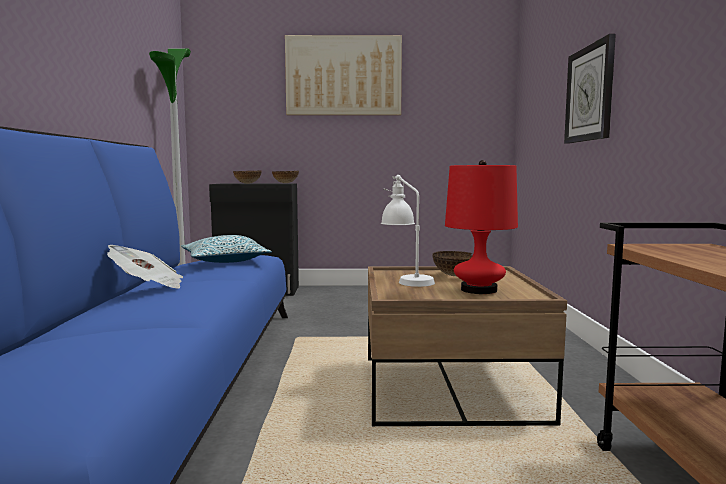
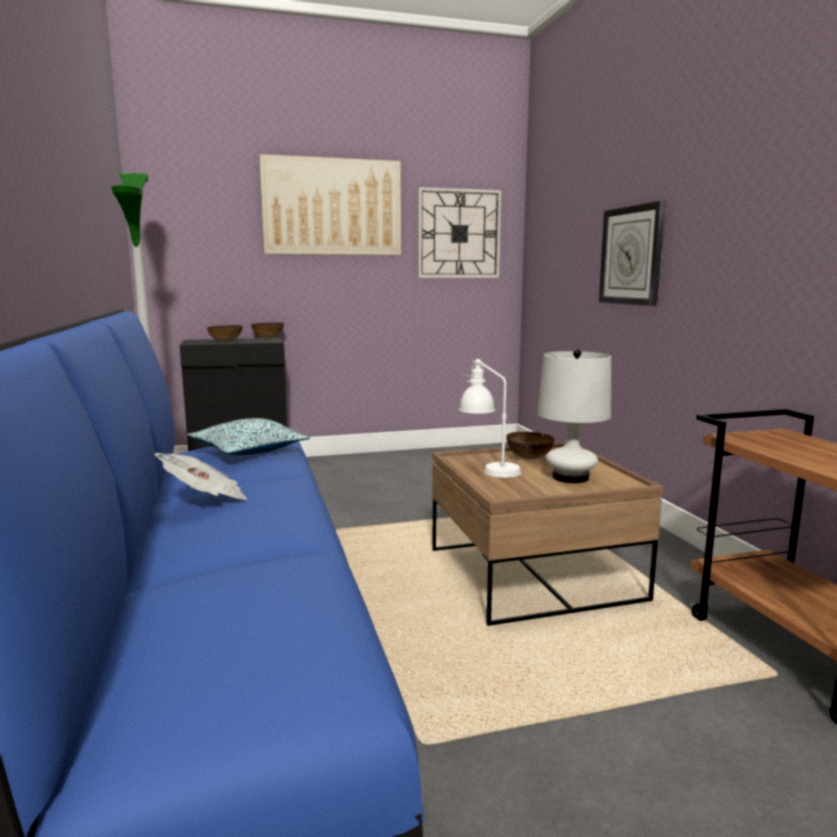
camera: 15 degrees left, 5 degrees up
(454, 96) = (459, 234): none -> wall clock
(479, 290) = (570, 477): red table lamp -> white table lamp

